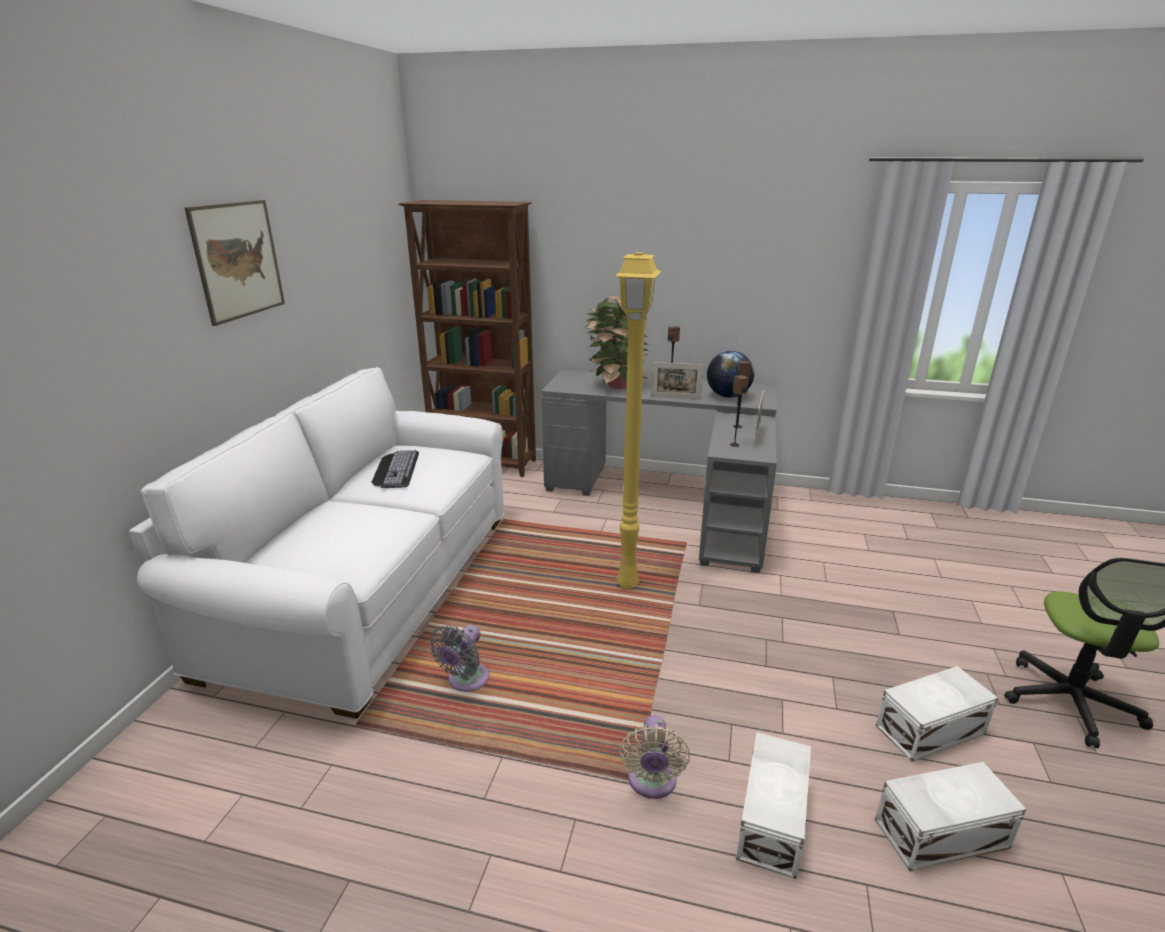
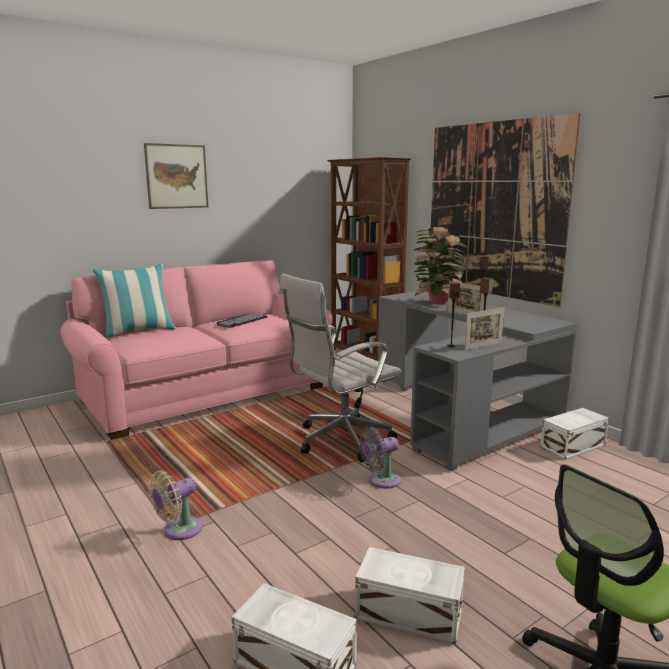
camera: 40 degrees right, 10 degrees down
(281, 537) = (138, 331): none -> pillow
(371, 588) = (205, 394): white sofa -> pink sofa
(465, 681) = (177, 446): grey fan -> grey fan (381, 481)
(626, 585) = (340, 441): yellow floor lamp -> white office chair
(664, 270) = (493, 210): none -> picture
(728, 396) = (511, 320): globe -> none
(773, 819) = (207, 584): white storage box -> white storage box (574, 446)

